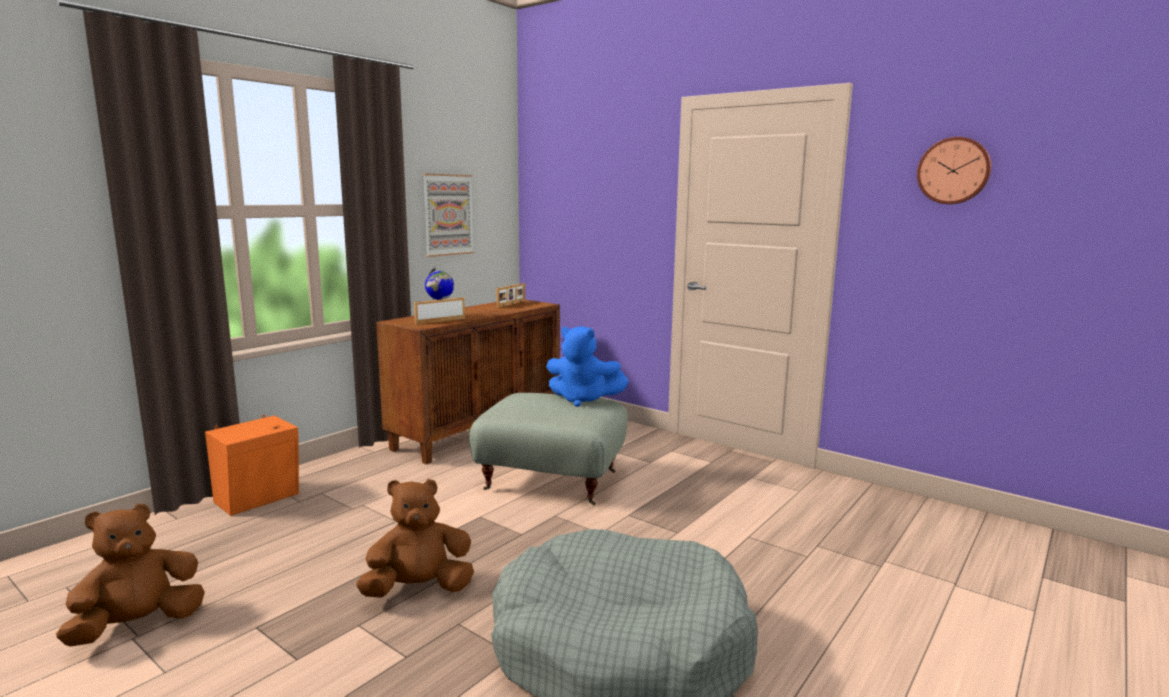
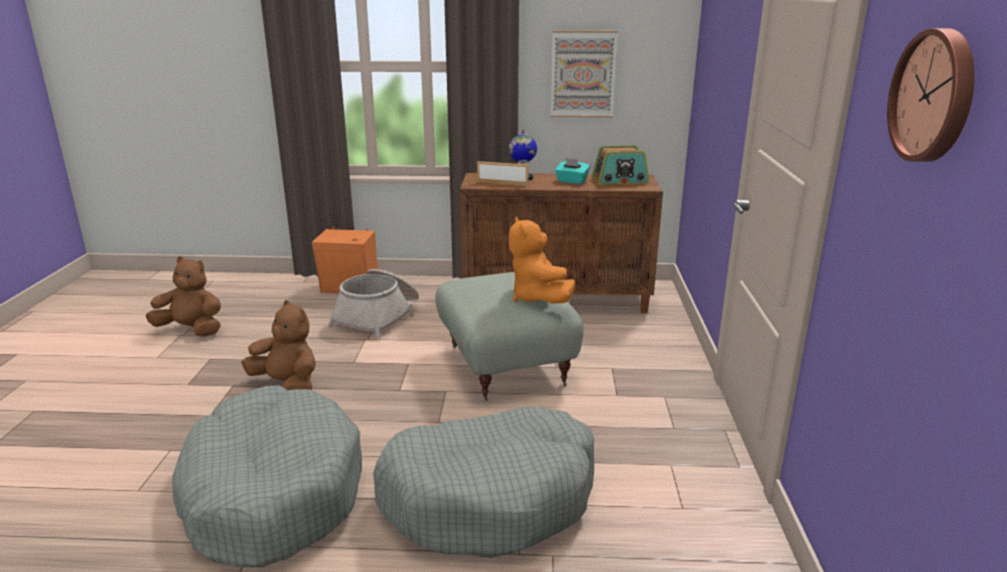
camera: 55 degrees right, 10 degrees up
(360, 503) = (378, 317): none -> basket
(484, 310) = (571, 181): none -> turquoise tissue box
(512, 304) = (620, 180): picture frame -> radio
(583, 400) = (538, 298): blue plush toy -> orange plush toy
(731, 545) = (490, 497): none -> grey dog bed

